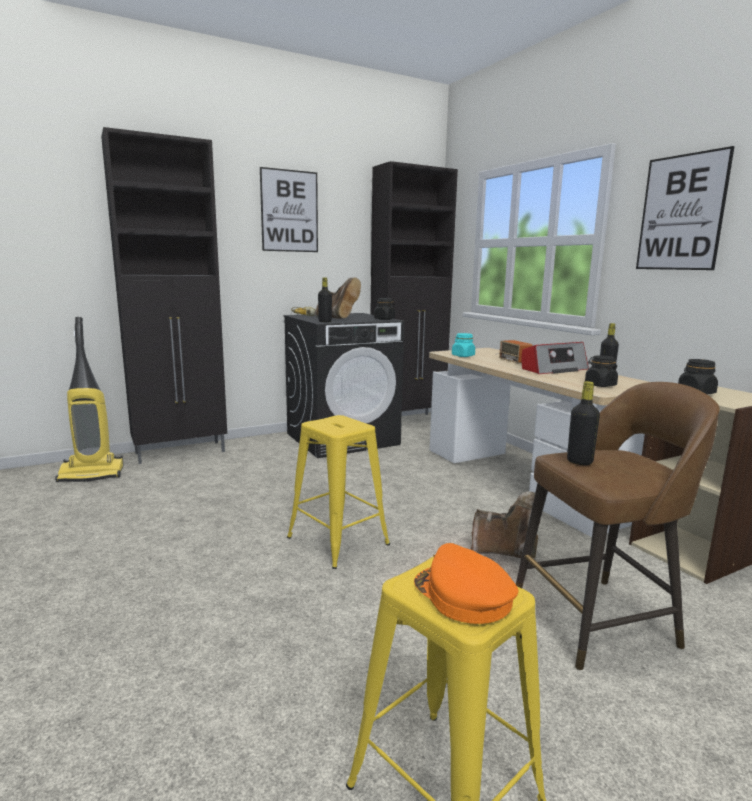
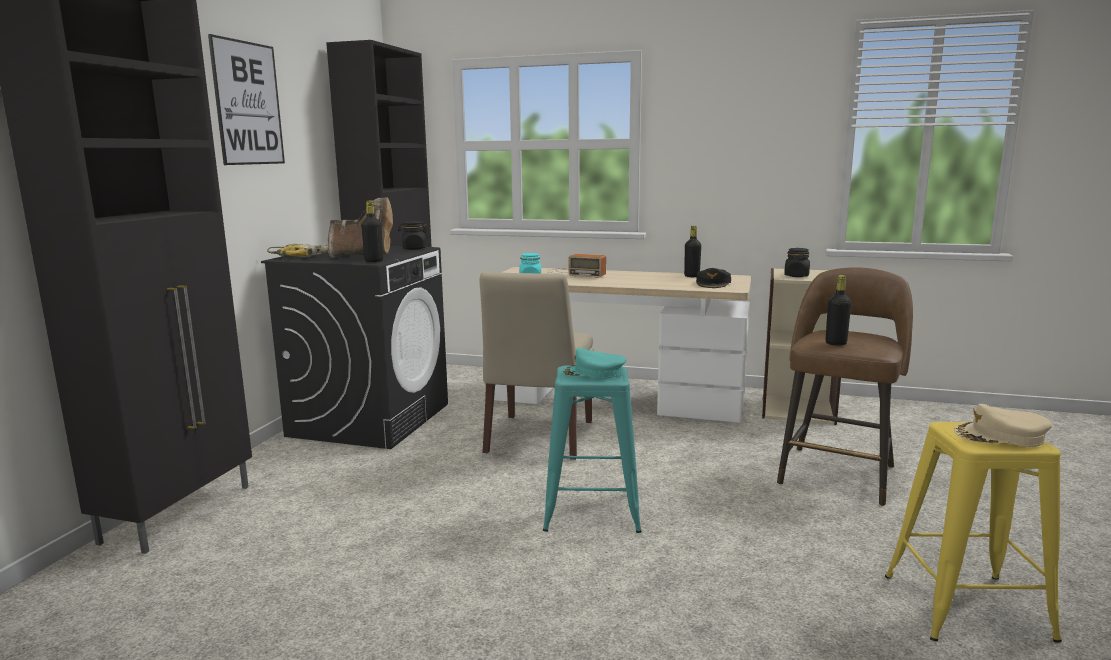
camera: 45 degrees left, 0 degrees up
(92, 474) = (94, 600): vacuum cleaner -> none
(338, 541) = (591, 511): yellow stool -> turquoise stool
(341, 424) = (593, 372): none -> turquoise cap
(408, 485) = (538, 438): none -> beige chair
(463, 595) = (1000, 436): orange cap -> beige cap
(506, 552) = (715, 457): brown boot -> none
(553, 369) = (640, 277): radio -> none
(600, 385) = (713, 283): black jar -> black cap
(681, 213) = (721, 122): picture -> none

